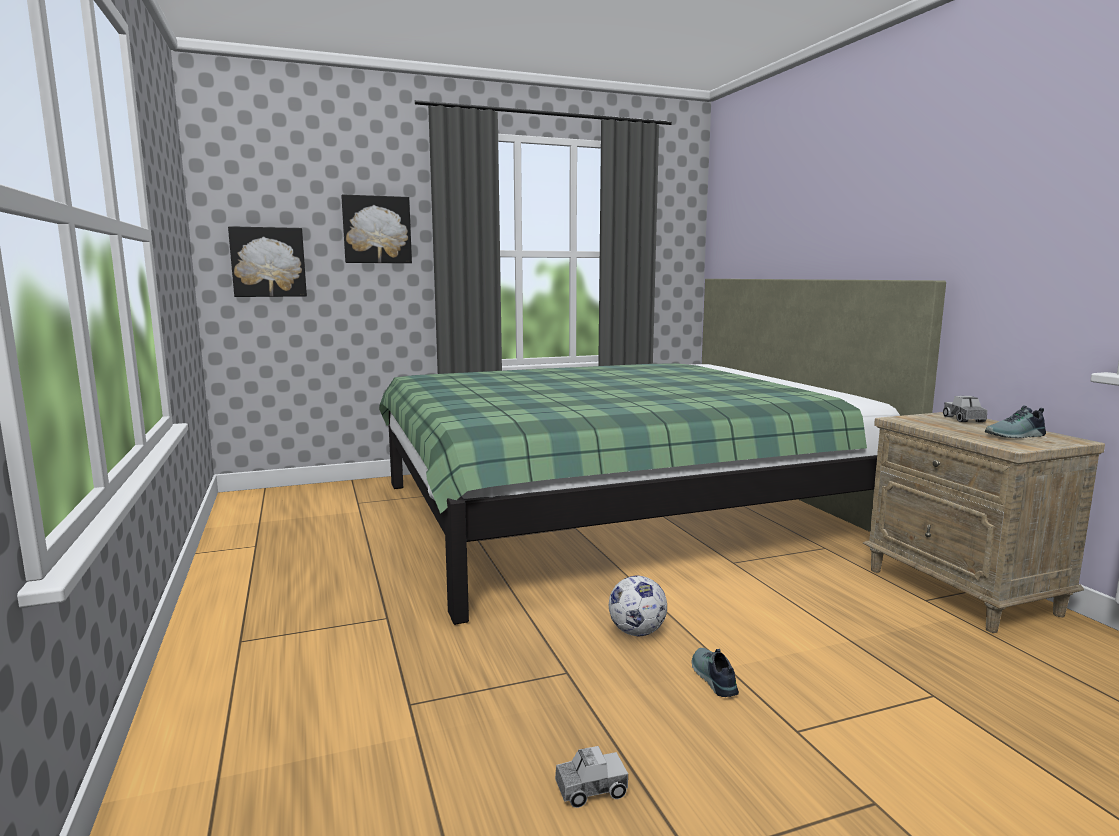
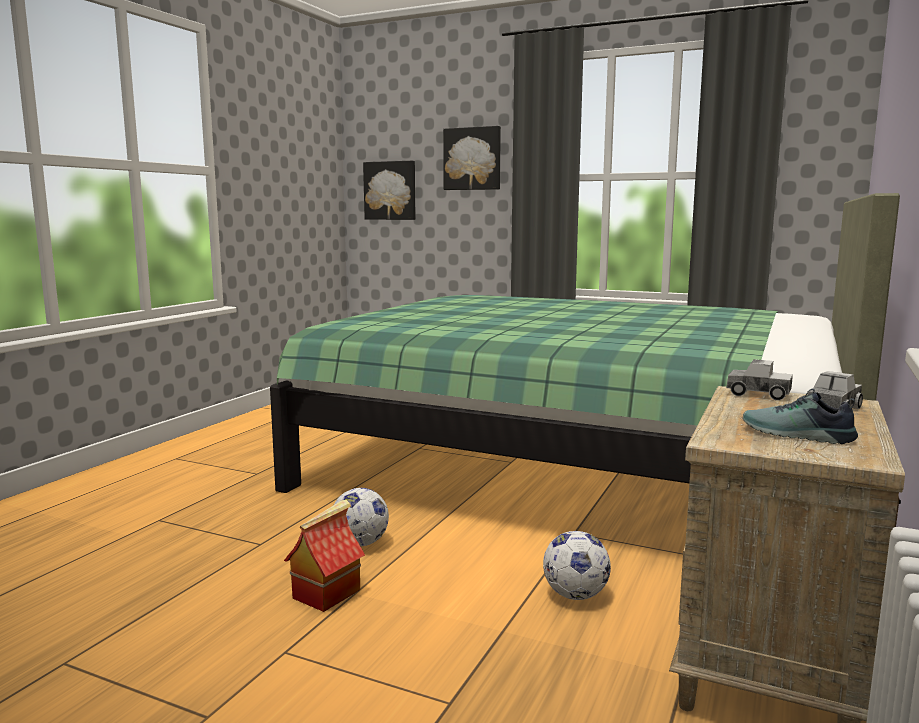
camera: 45 degrees right, 0 degrees up
(591, 789) = (116, 603): toy truck -> toy truck (758, 394)
(712, 678) = (326, 593): shoe -> toy house
(826, 600) = (575, 595): none -> football

